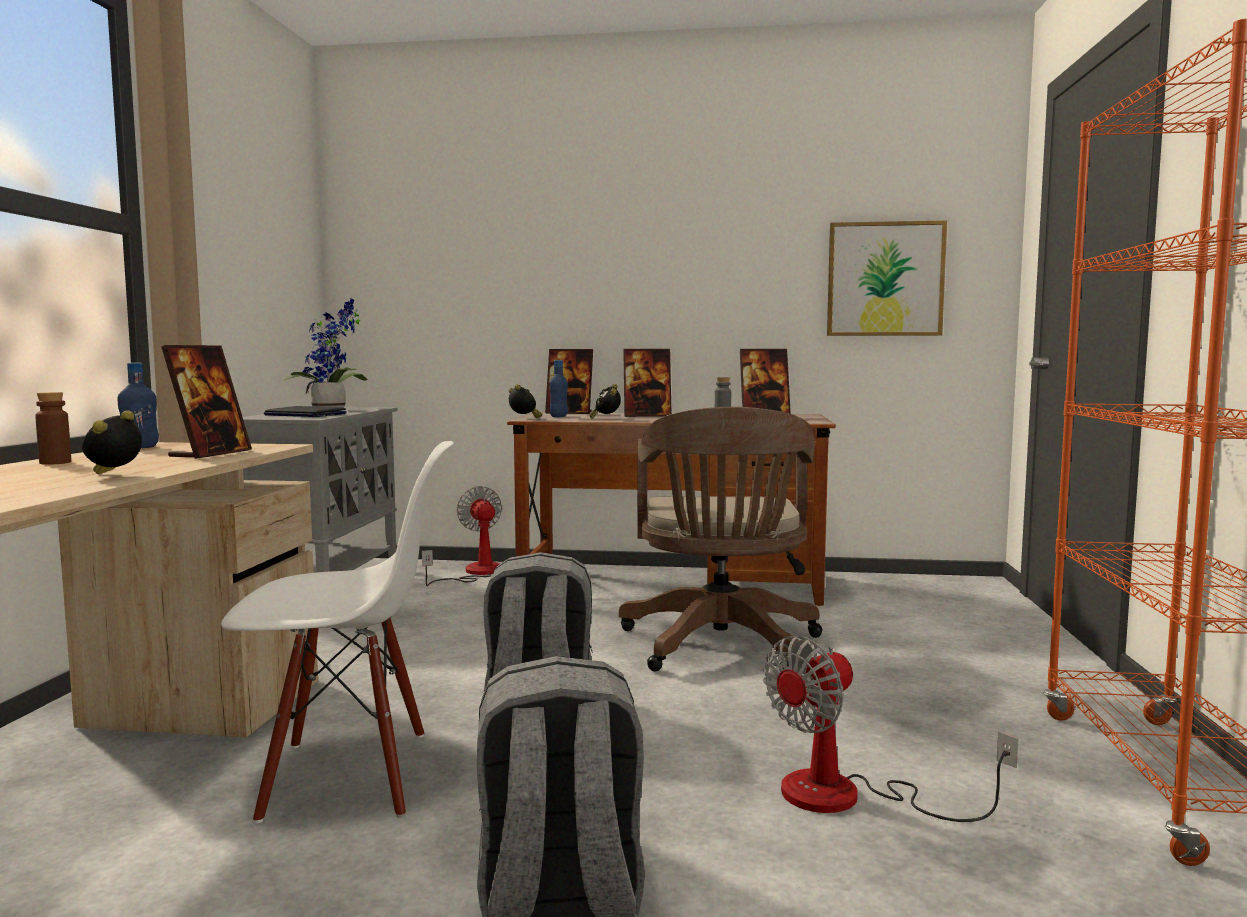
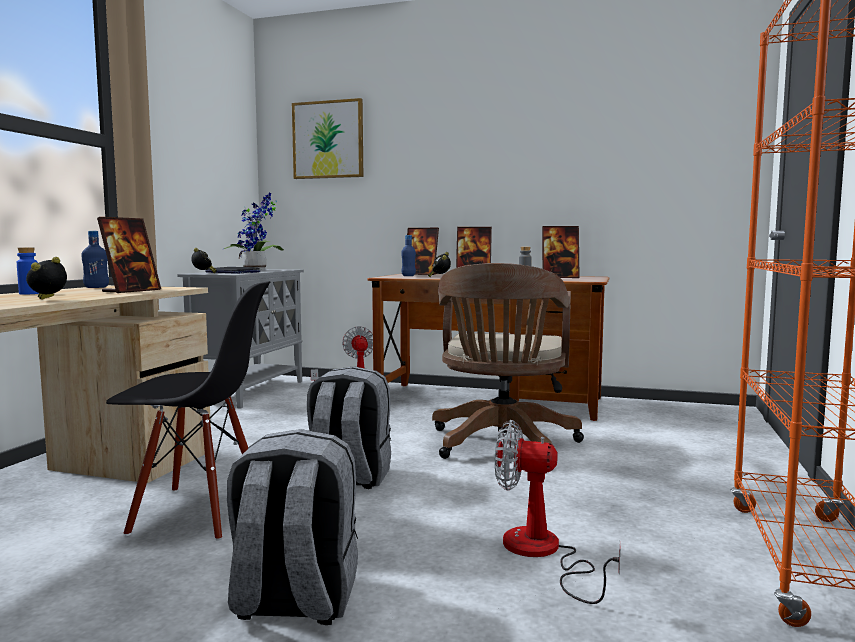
camera: 10 degrees right, 0 degrees up
(55, 462) = (29, 293): brown bottle -> blue bottle
(348, 776) = (198, 511): white chair -> black chair
(524, 418) = (381, 276): alarm clock -> alarm clock (203, 273)
(849, 797) = (542, 553): fan -> fan turned 45 degrees clockwise
(885, 279) = (661, 172): picture -> picture (328, 140)

